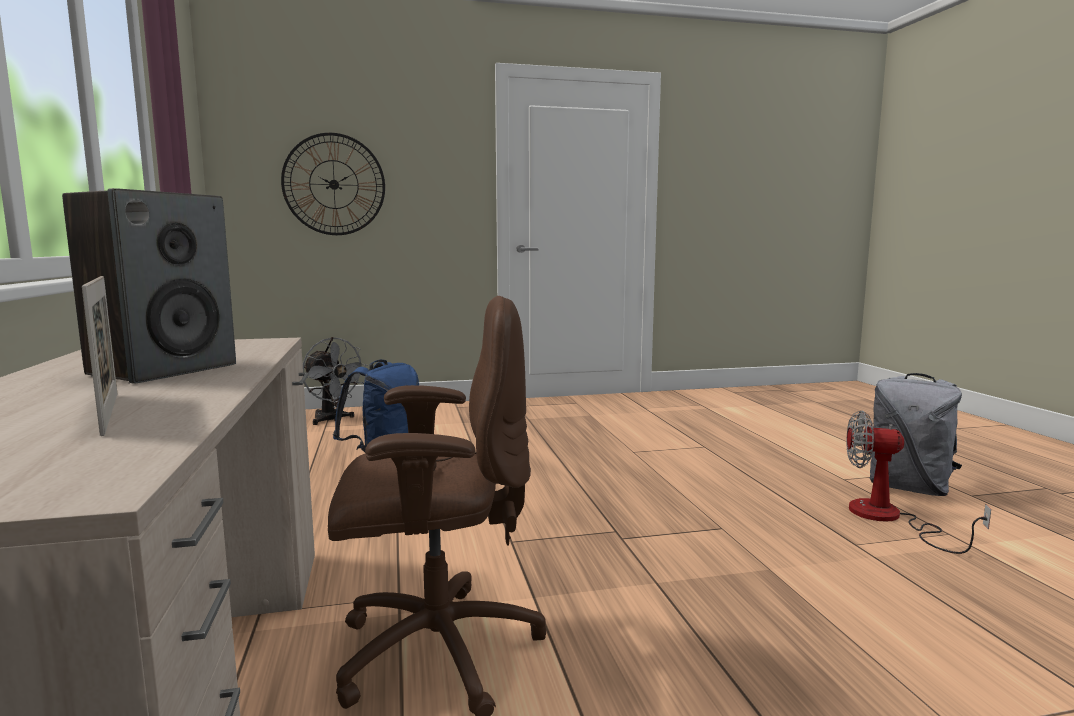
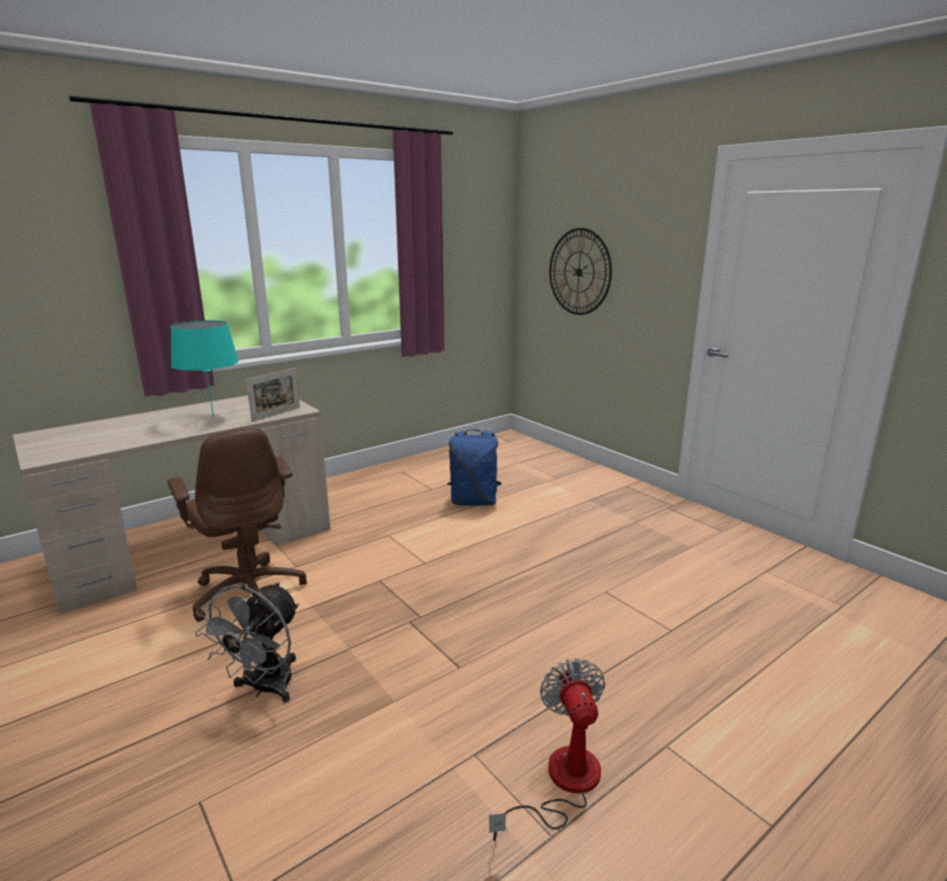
camera: 65 degrees right, 10 degrees up
(109, 412) = (131, 434): picture frame -> picture frame (276, 414)
(164, 370) = (213, 417): speaker -> turquoise table lamp
(332, 420) = (536, 458): grey fan -> grey fan (264, 689)
(909, 488) = (688, 809): grey backpack -> none

